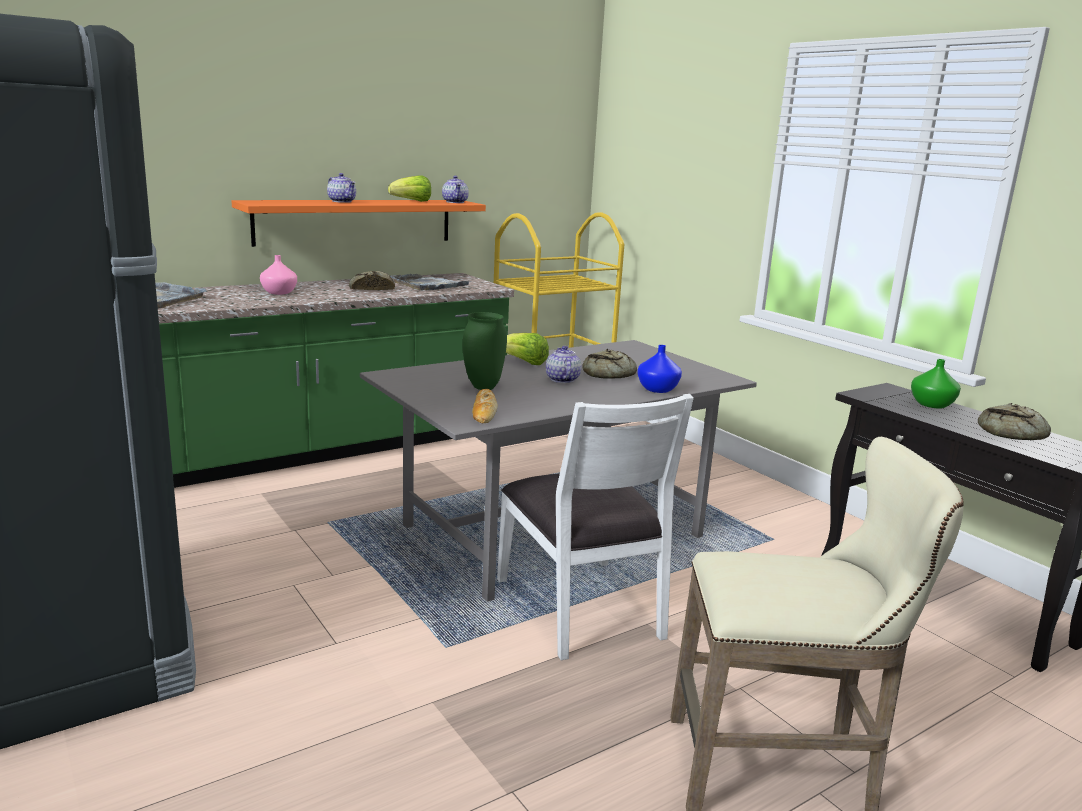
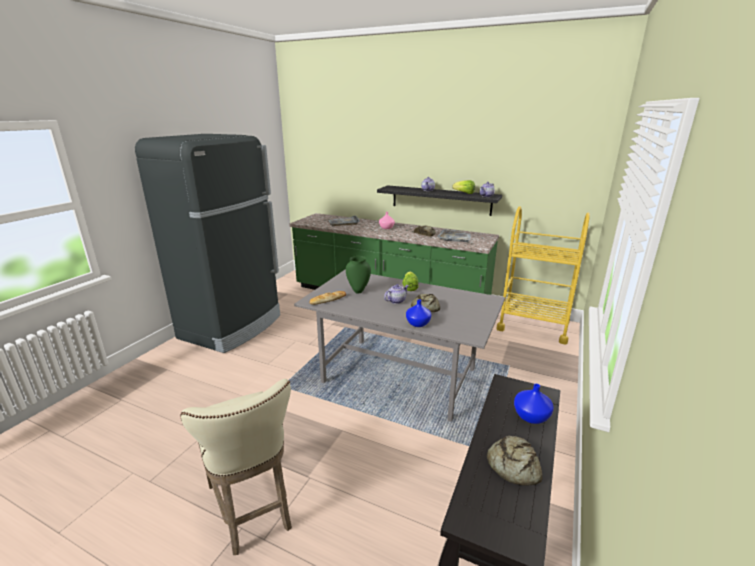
camera: 60 degrees right, 5 degrees up
(355, 221) = (440, 200): orange shelf -> black shelf
(582, 608) = (338, 407): white chair -> none
(932, 405) = (531, 417): green vase -> blue vase

